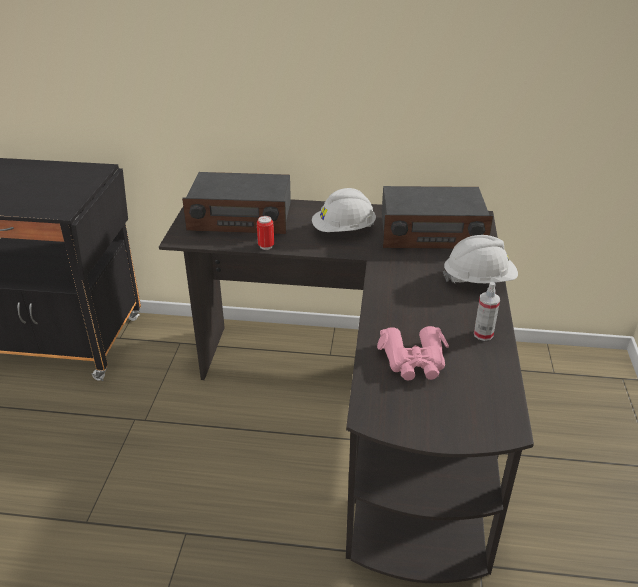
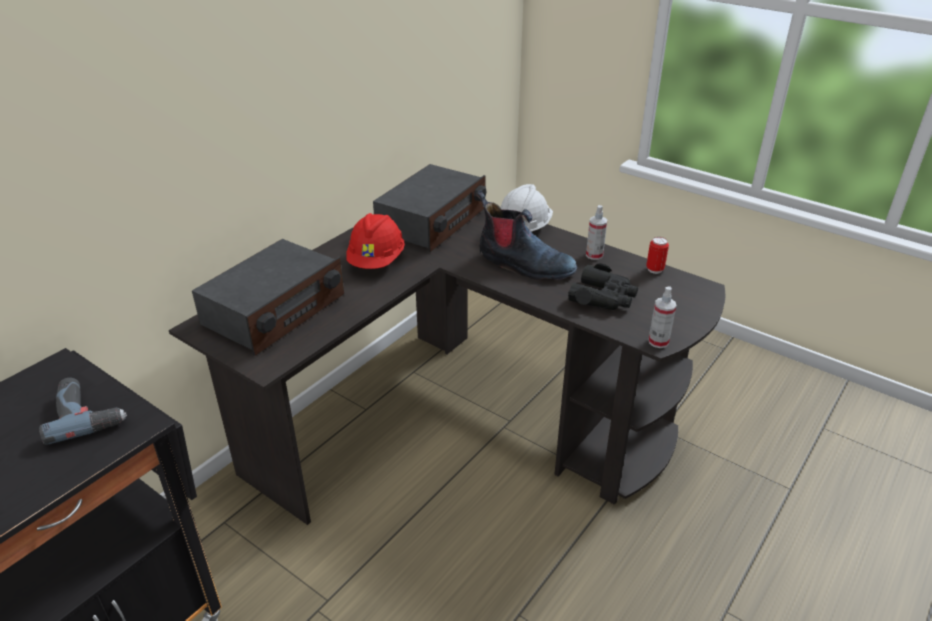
camera: 60 degrees left, 0 degrees up
(64, 193) = (87, 413): none -> power drill
(266, 246) = (352, 313): can -> can (655, 270)
(343, 230) = (376, 261): white hard hat -> red hard hat
(371, 417) = (658, 342): none -> spray bottle
(414, 361) = (603, 297): pink binoculars -> black binoculars
(417, 299) = (524, 265): none -> boot

